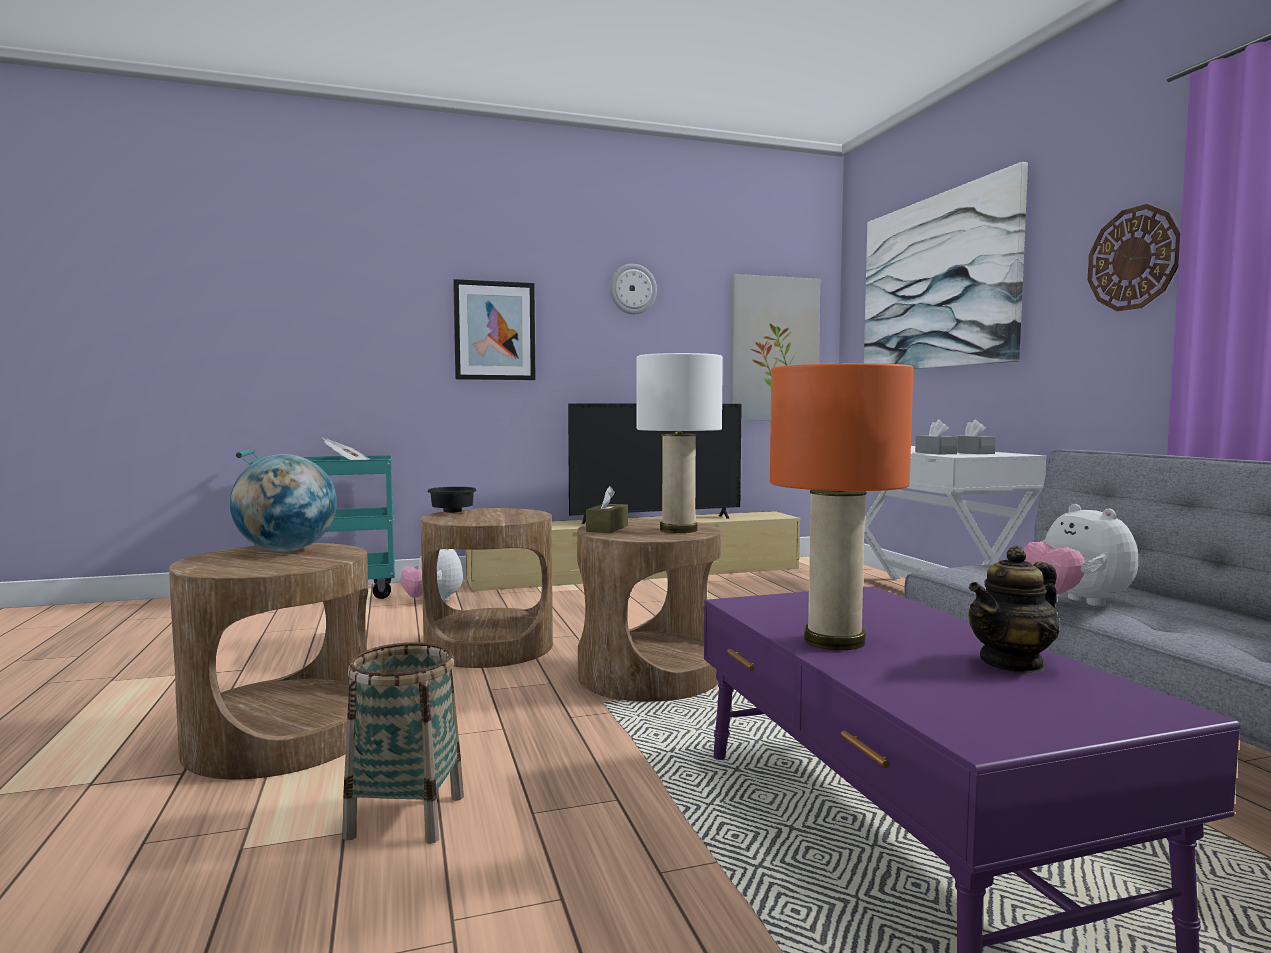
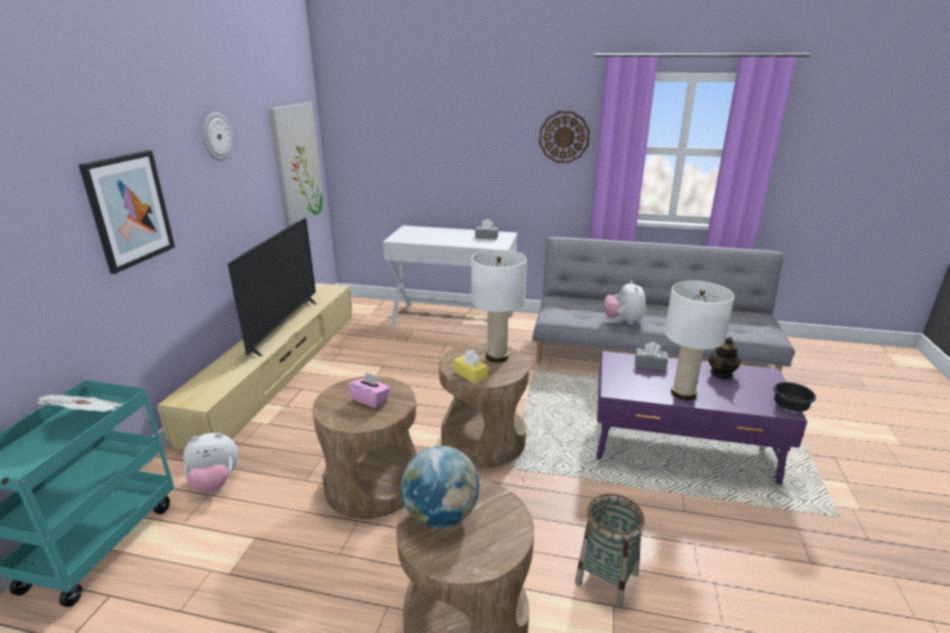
camera: 60 degrees left, 20 degrees up
(450, 512) = (326, 412): black bowl -> black bowl (790, 407)
(492, 516) = (370, 400): none -> pink tissue box
(607, 528) = (470, 374): brown tissue box -> yellow tissue box
(835, 641) = (683, 393): orange table lamp -> white table lamp
(935, 453) = (477, 243): grey tissue box -> grey tissue box (650, 364)
(936, 282) = (424, 122): picture -> none
(1075, 603) = (623, 321): plush toy -> plush toy turned 75 degrees clockwise

